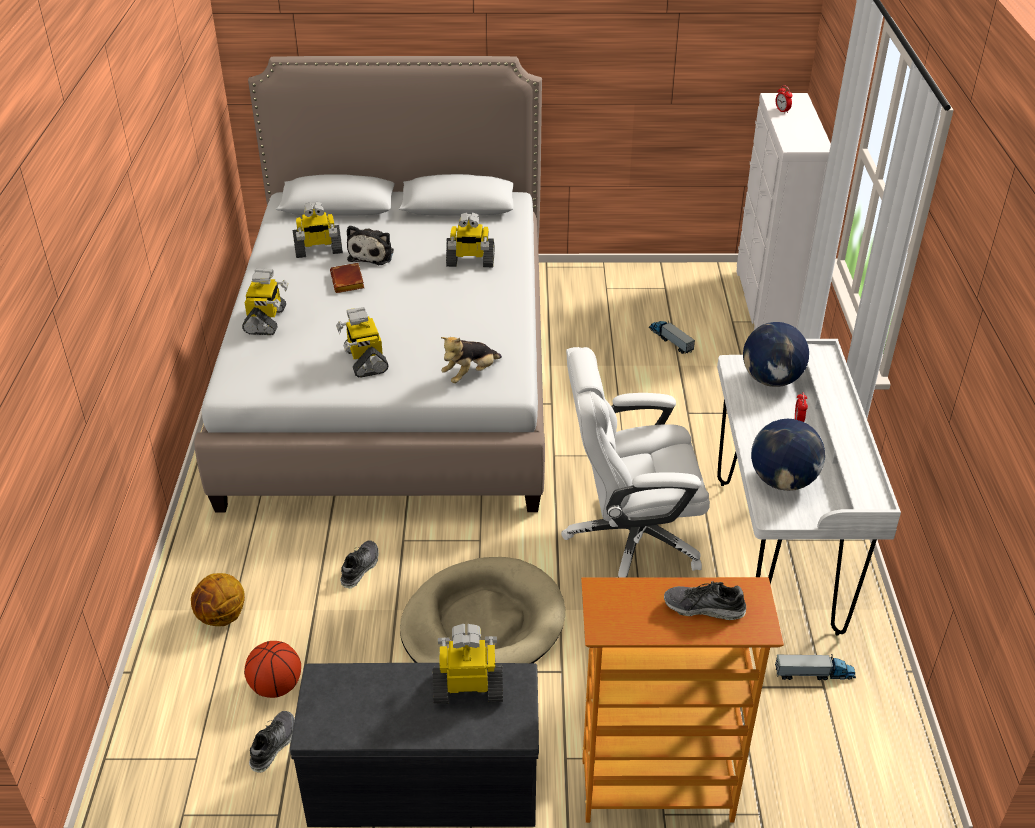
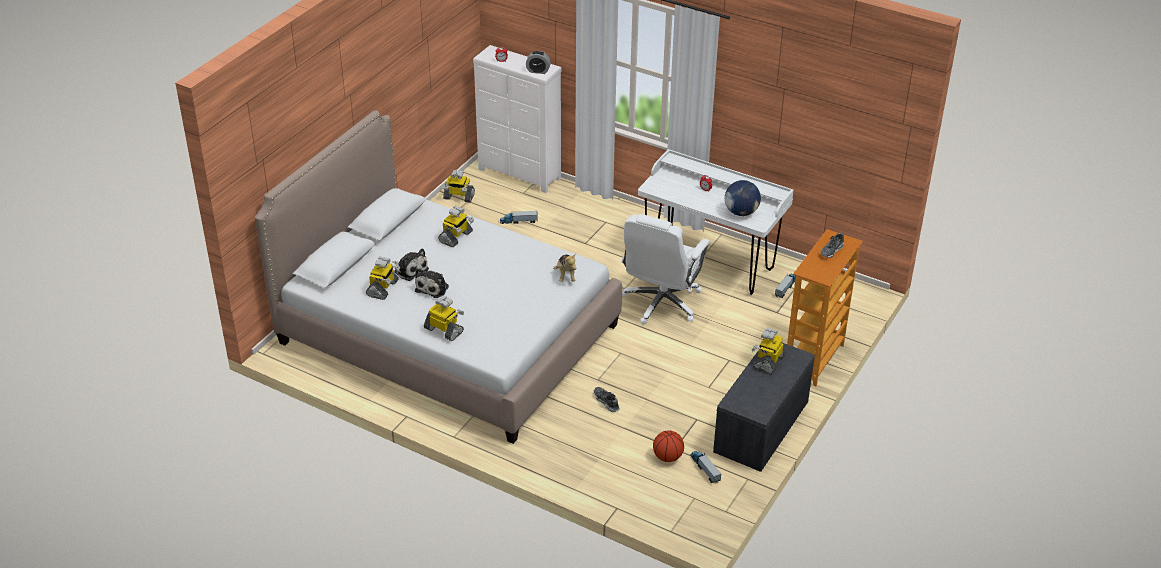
camera: 60 degrees left, 0 degrees up
(222, 617) = (602, 463): basketball -> none
(273, 745) = (705, 469): shoe -> toy truck
(349, 282) = (433, 287): brown book -> plush toy
(365, 360) = (519, 306): toy robot -> toy robot (458, 197)
(482, 624) = (680, 373): beige dog bed -> none
(771, 380) = (670, 183): globe -> none
(797, 140) = (538, 71): none -> alarm clock

